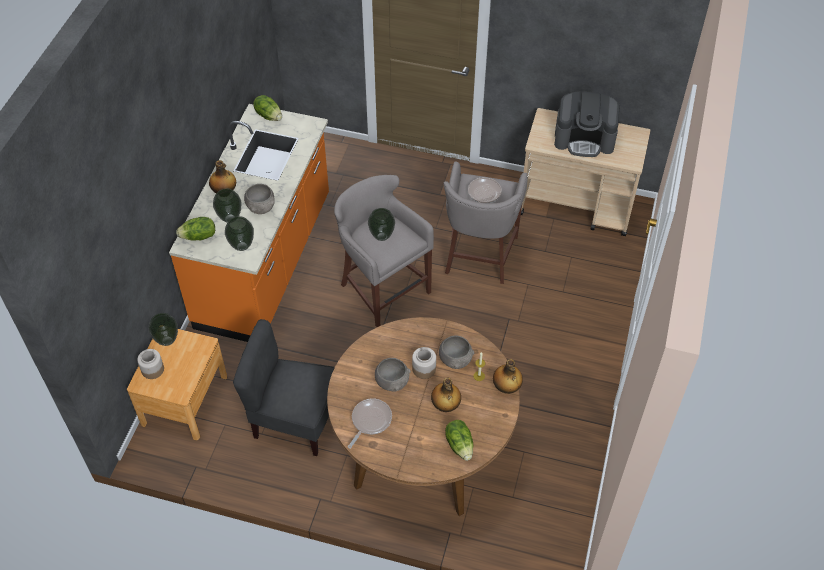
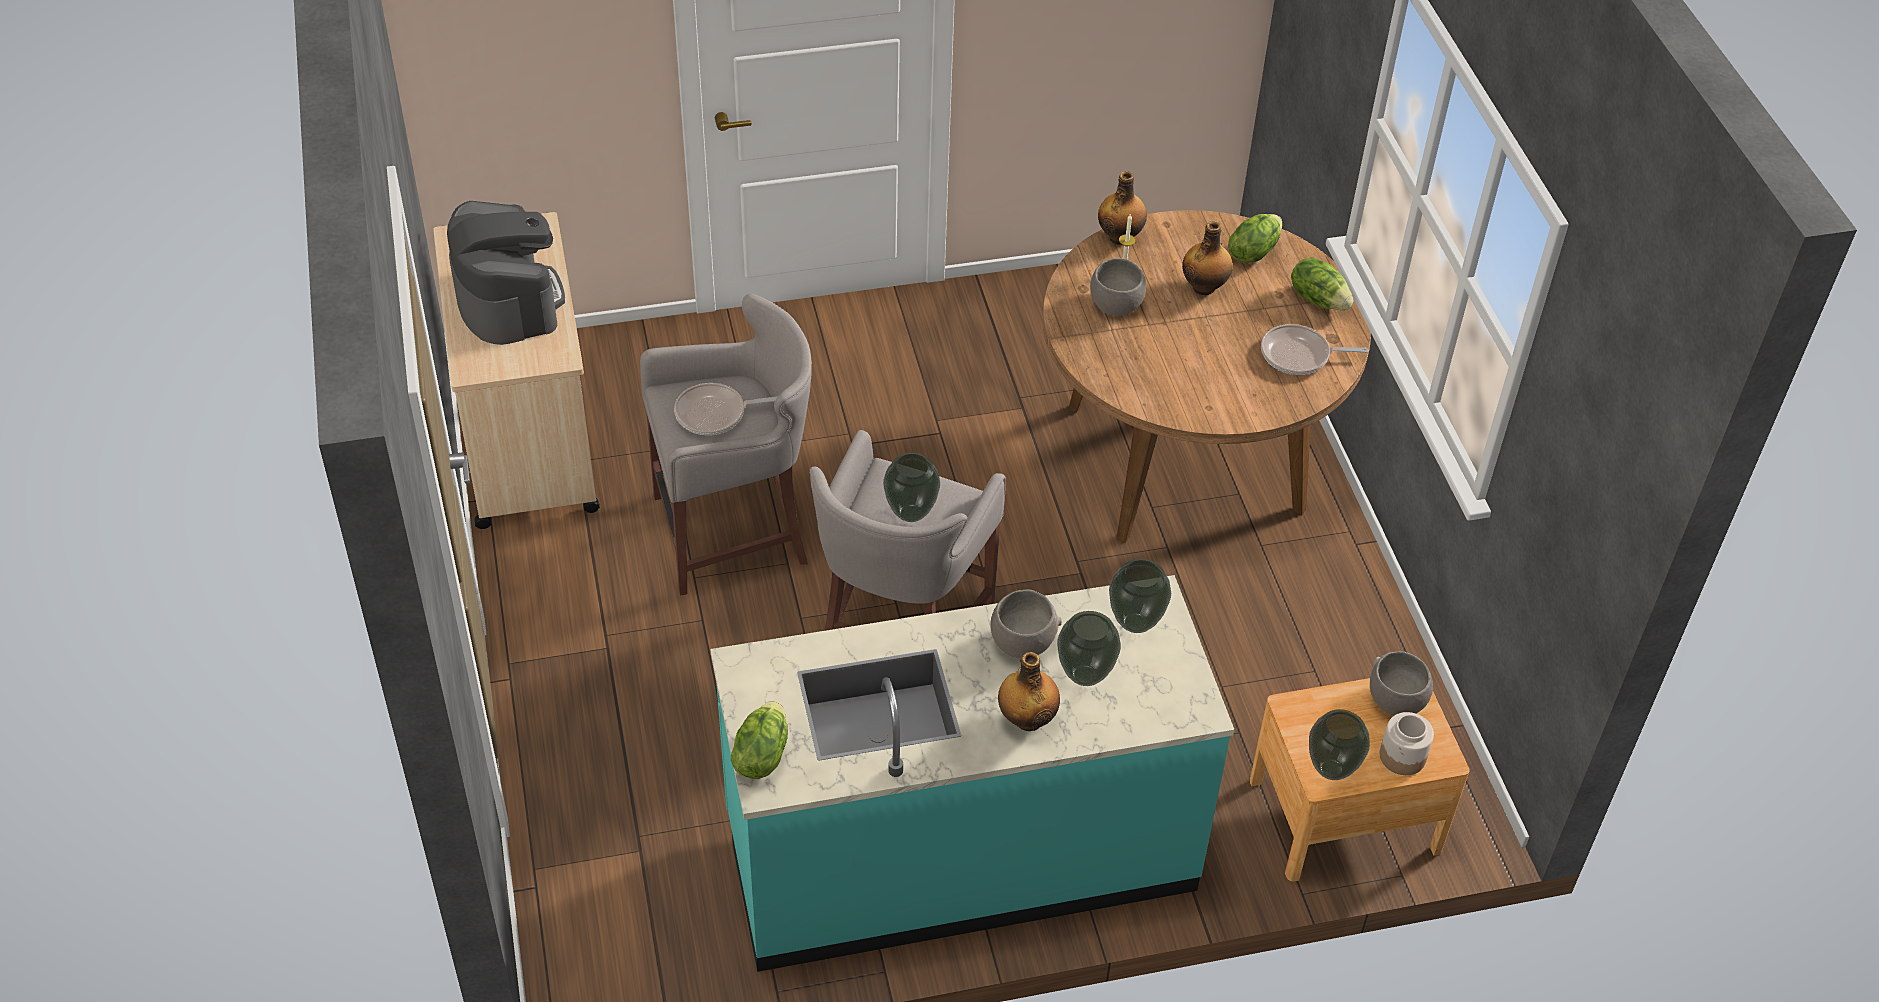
camera: 120 degrees left, 5 degrees down
(199, 236) = (1164, 701): lettuce -> lettuce (1318, 299)
(266, 262) = (959, 853): orange counter -> turquoise counter
(294, 420) = (1256, 638): grey chair -> none
(392, 382) = (1213, 357): grey bowl -> grey bowl (1395, 700)
(423, 368) = (1161, 332): jar -> none

